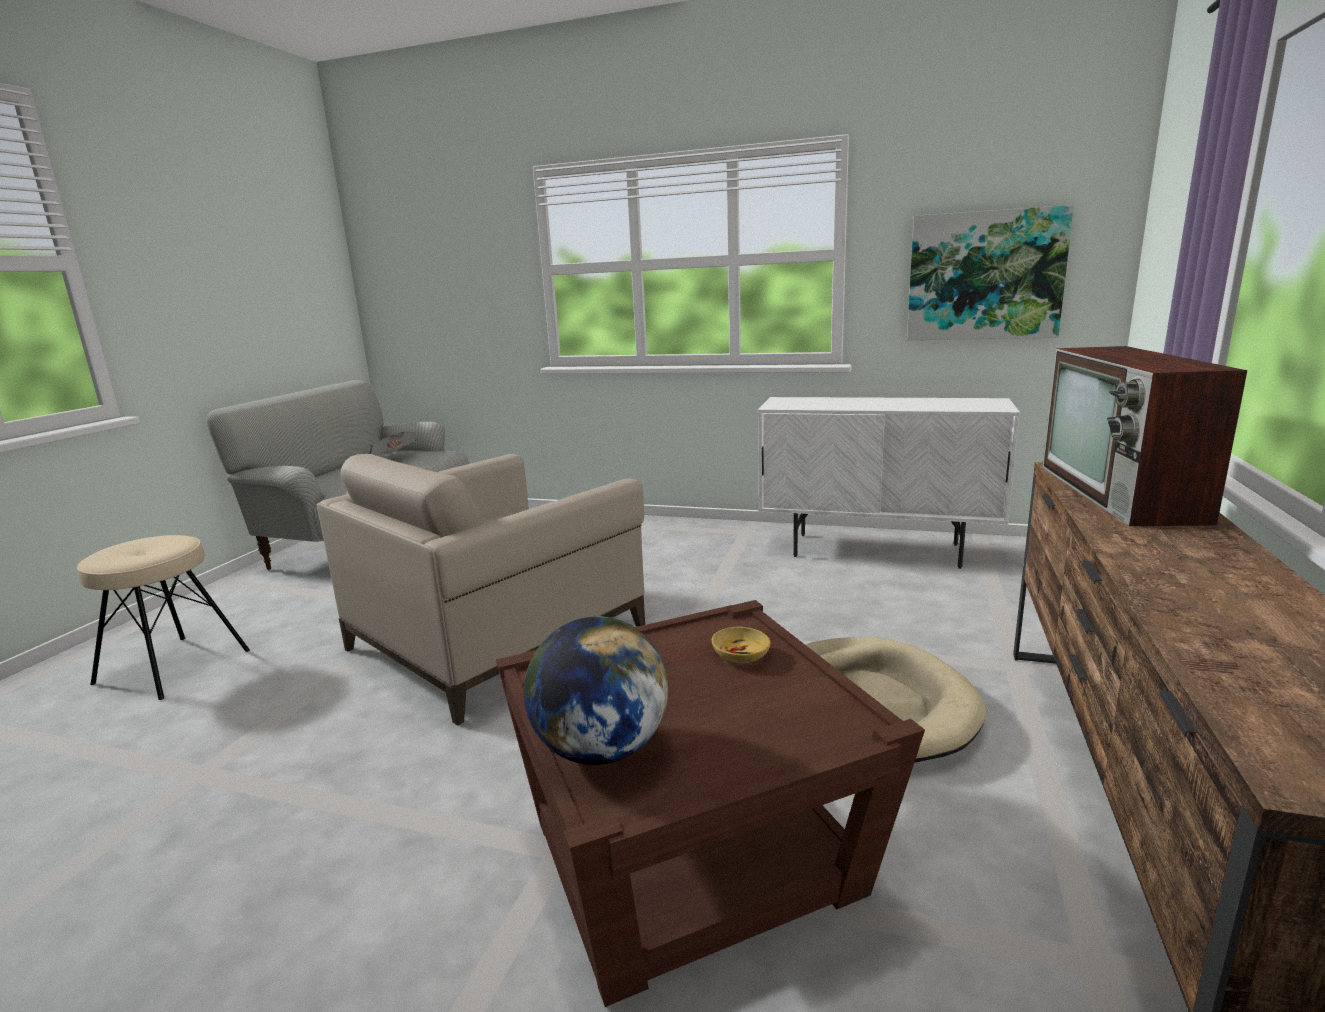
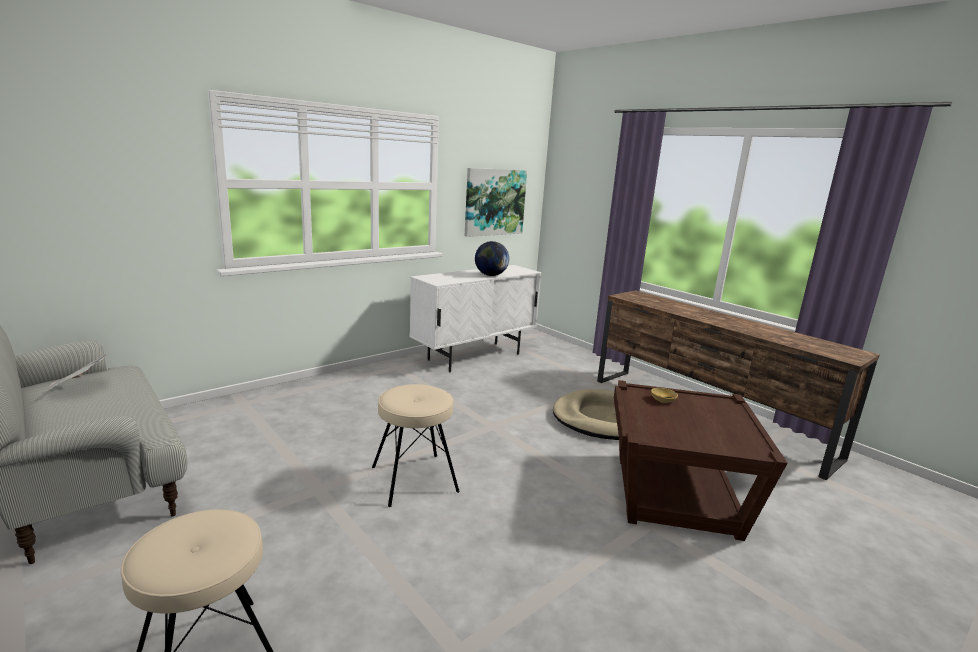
camera: 60 degrees left, 0 degrees up
(498, 636) = (414, 479): beige armchair -> beige stool
(601, 749) = (720, 443): globe -> globe (490, 275)
(1121, 493) = (660, 303): television -> none

